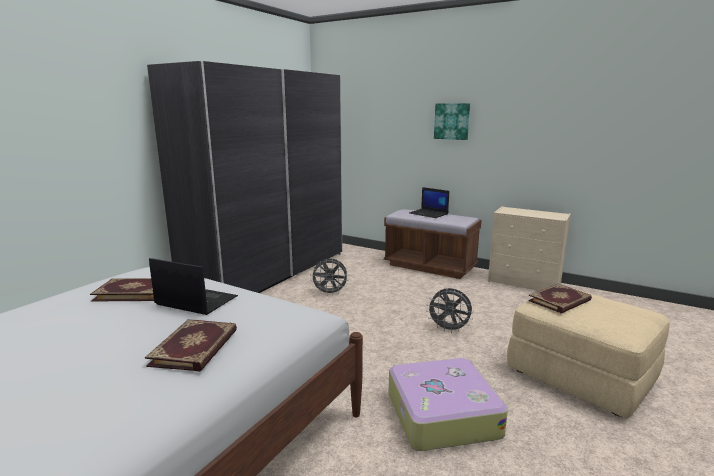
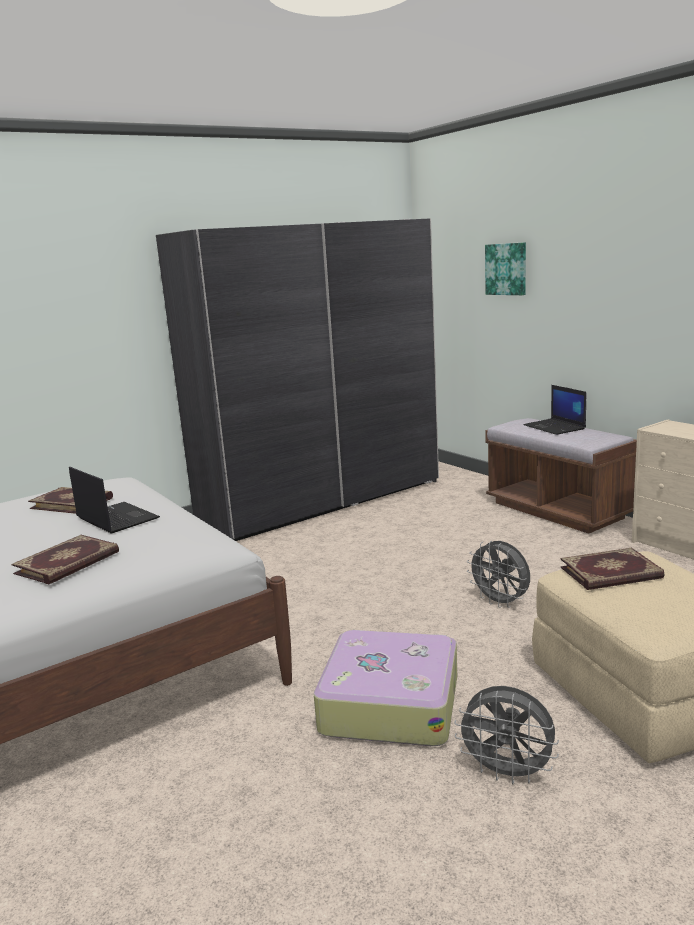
camera: 25 degrees right, 0 degrees up
(330, 293) = (377, 534): grey fan -> grey fan (508, 773)
(452, 121) = (594, 280): picture -> picture (506, 269)

